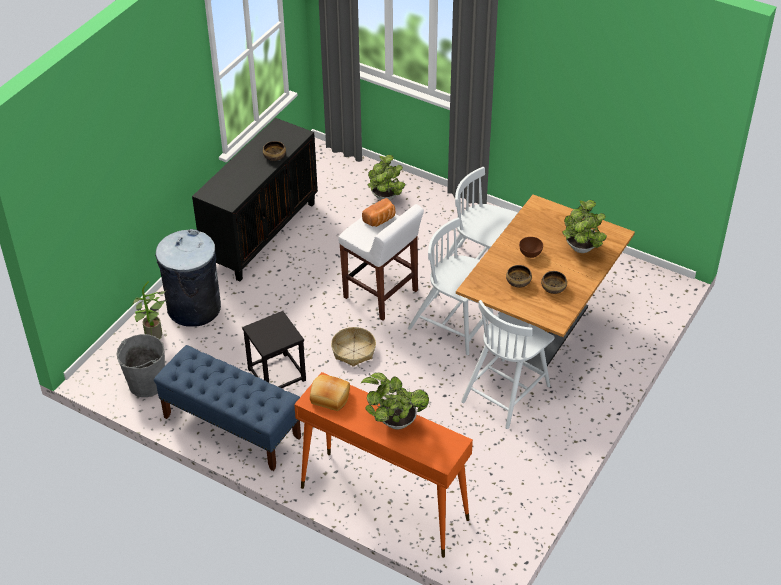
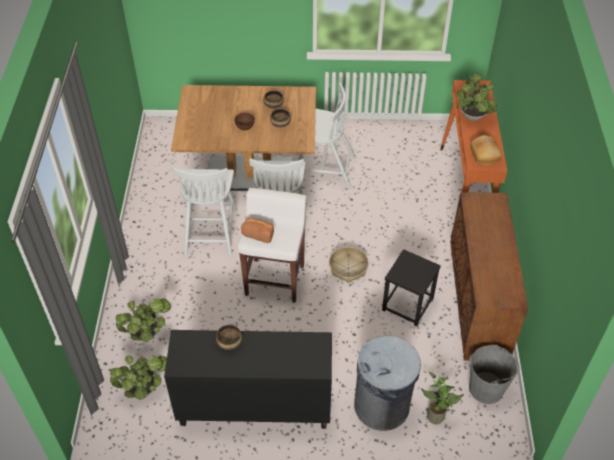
camera: 120 degrees left, 5 degrees up
(231, 427) = (478, 305): blue bench -> brown cabinet
(581, 249) = (221, 104): potted plant -> potted plant (144, 389)

